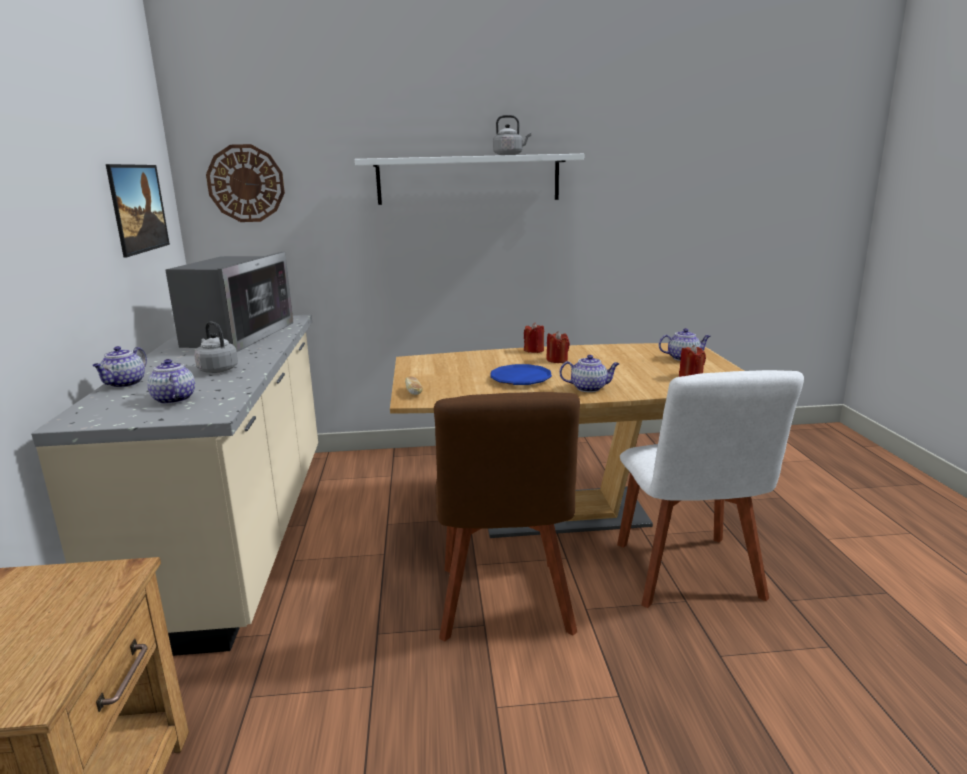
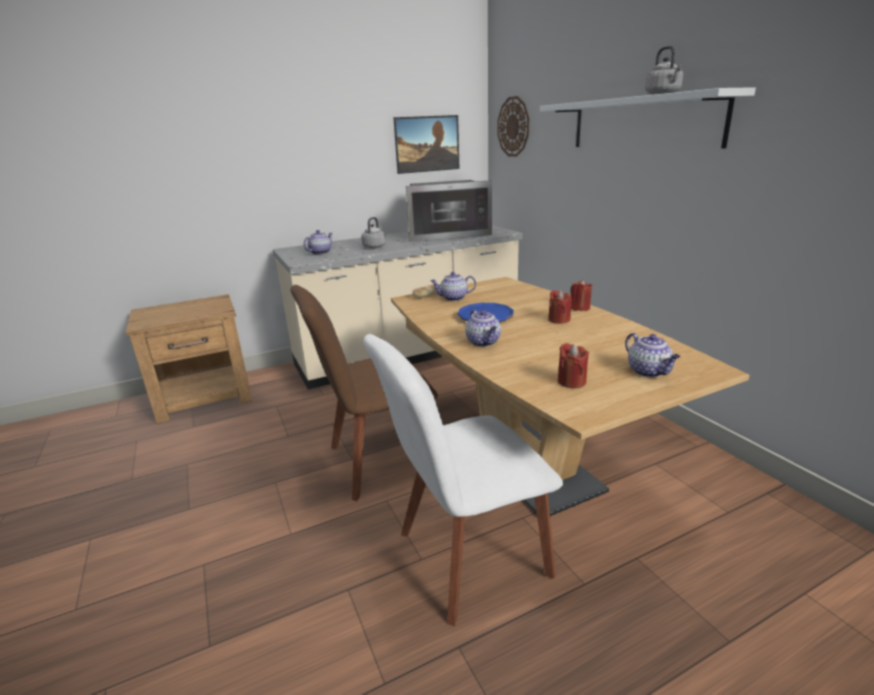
camera: 70 degrees right, 5 degrees up
(125, 384) = (342, 242): teapot -> teapot (453, 298)

